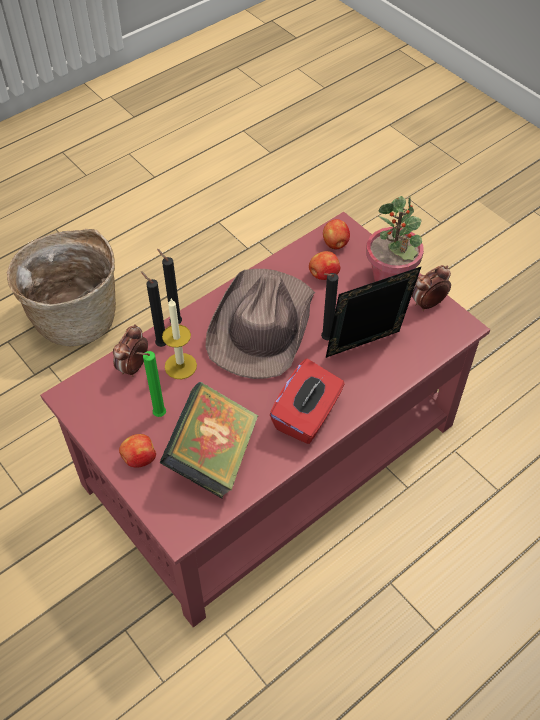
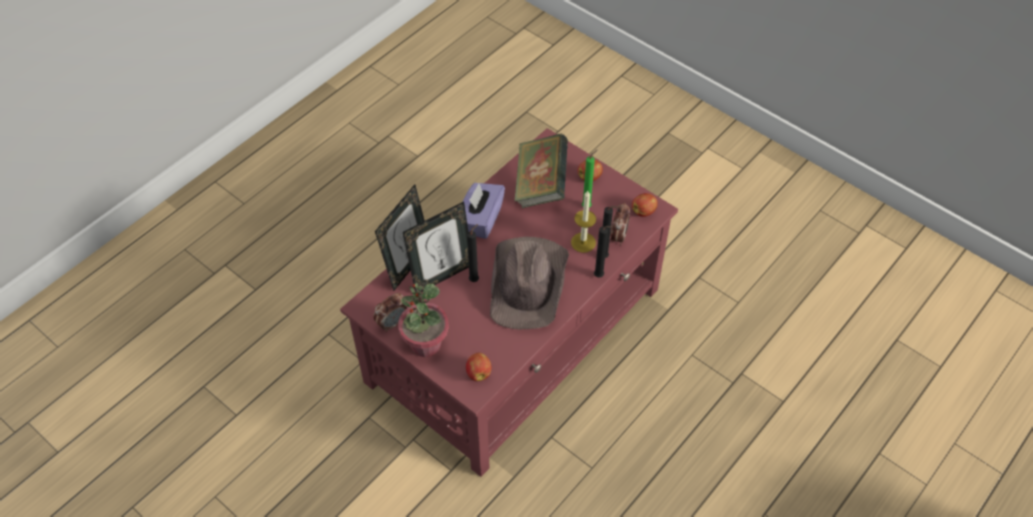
camera: 170 degrees right, 0 degrees up
(76, 316) = (733, 438): basket -> none
(307, 416) = (480, 220): red tissue box -> purple tissue box
(323, 275) = (485, 338): apple -> apple (644, 211)
(408, 368) = (407, 265): none -> picture frame

